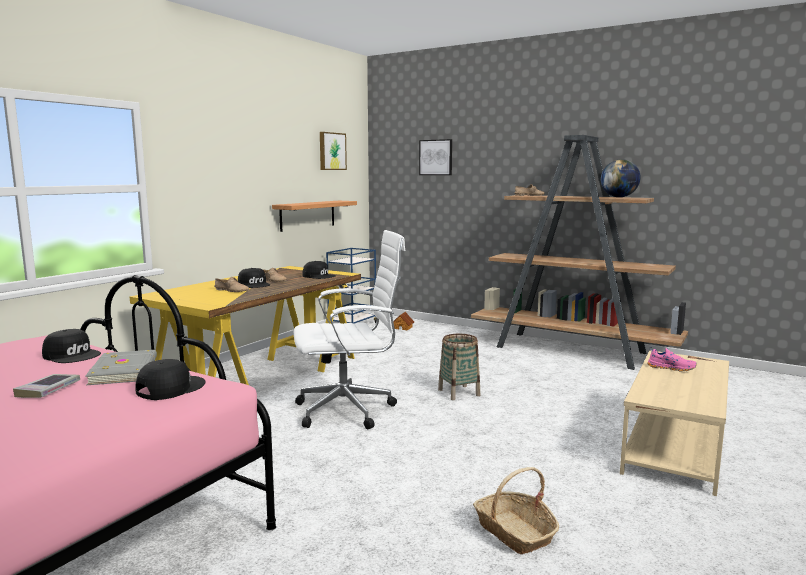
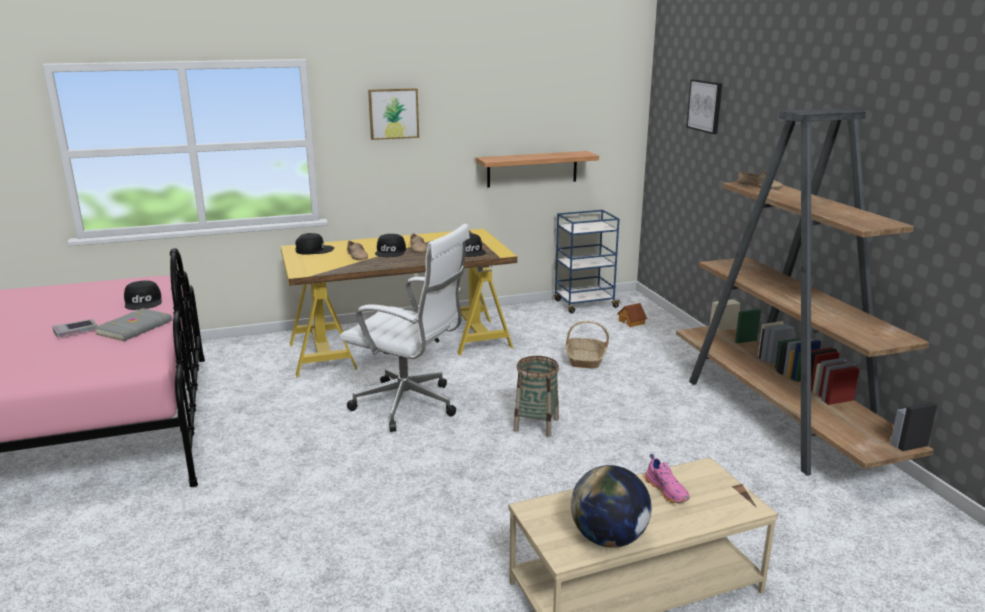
camera: 40 degrees right, 10 degrees up
(170, 388) = (121, 353): black cap -> black cap (314, 250)
(331, 151) = (579, 90): picture -> picture (393, 113)
(515, 532) = (322, 579): basket -> basket (585, 359)
(619, 197) = (860, 215): globe -> globe (608, 538)

